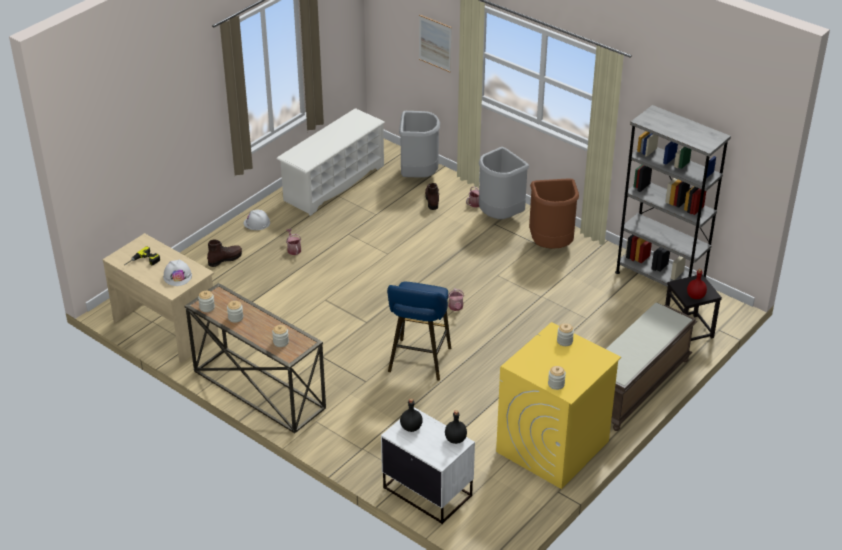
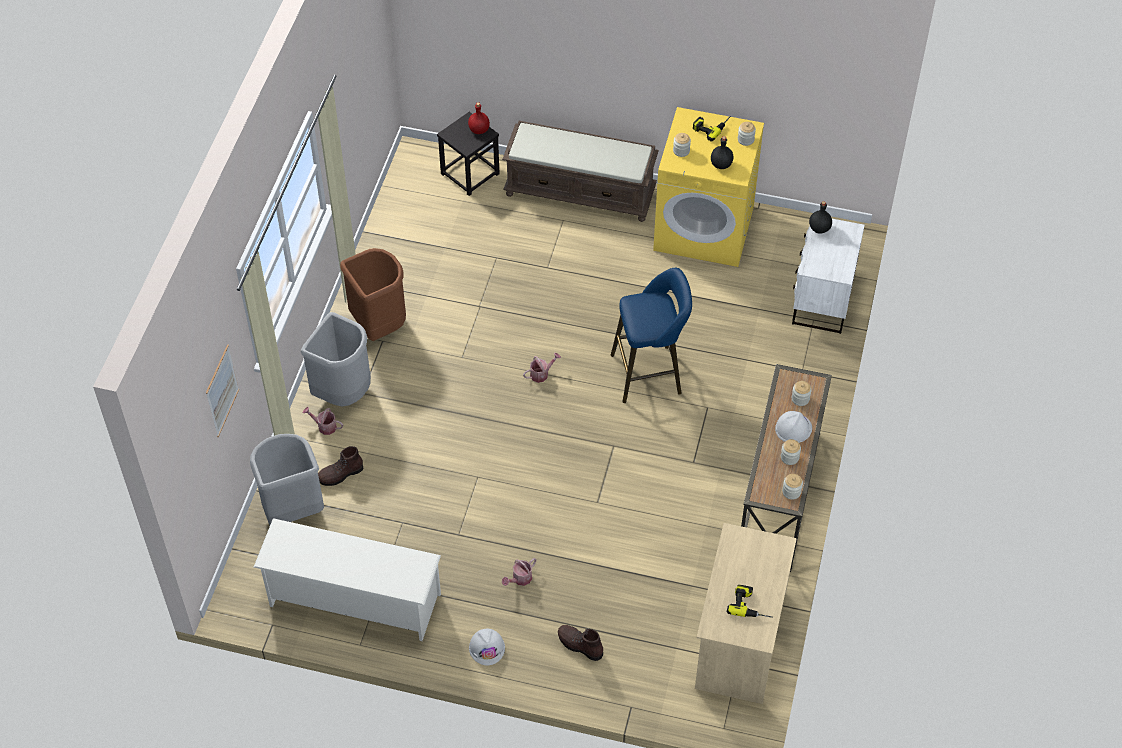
camera: 115 degrees left, 15 degrees up
(177, 276) = (753, 554): white hard hat -> white hard hat (793, 428)
(411, 427) = (827, 266): black bottle -> black bottle (721, 165)
(585, 369) = (711, 126): none -> power drill
(659, 280) = (395, 215): grey bookcase -> none

